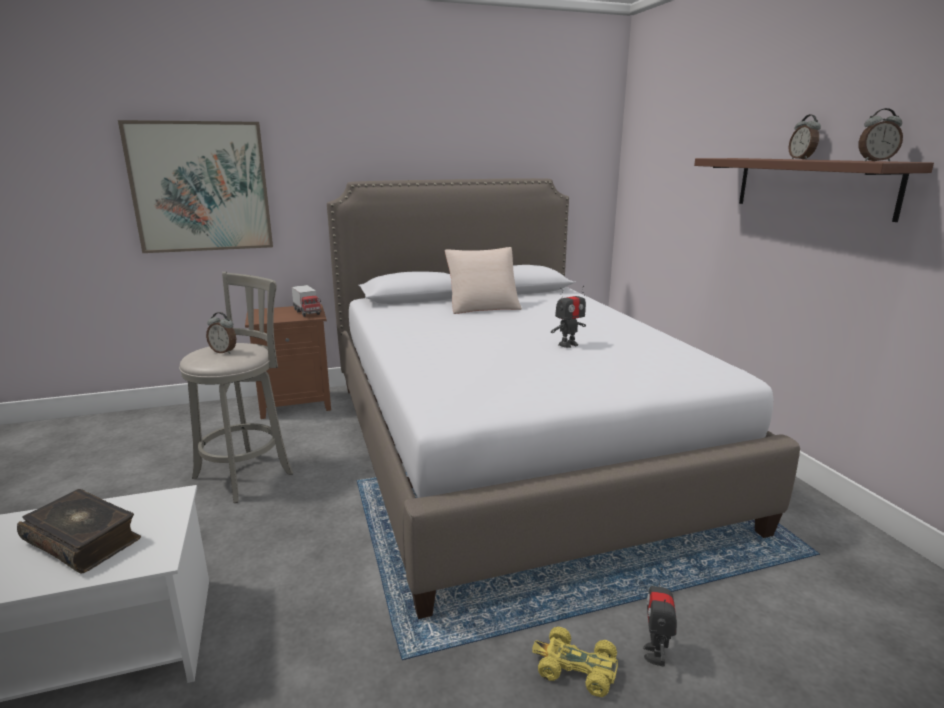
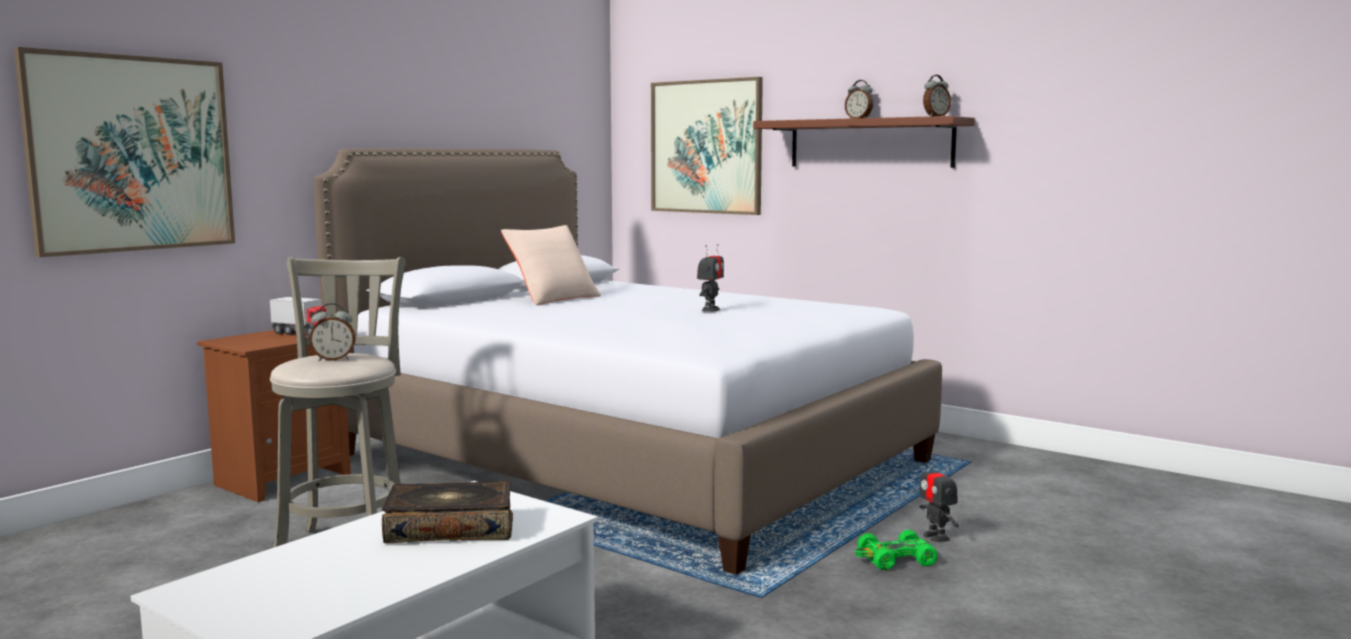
camera: 35 degrees left, 10 degrees down
(575, 668) = (895, 559): yellow toy car -> green toy car
(677, 178) = (706, 147): none -> picture

